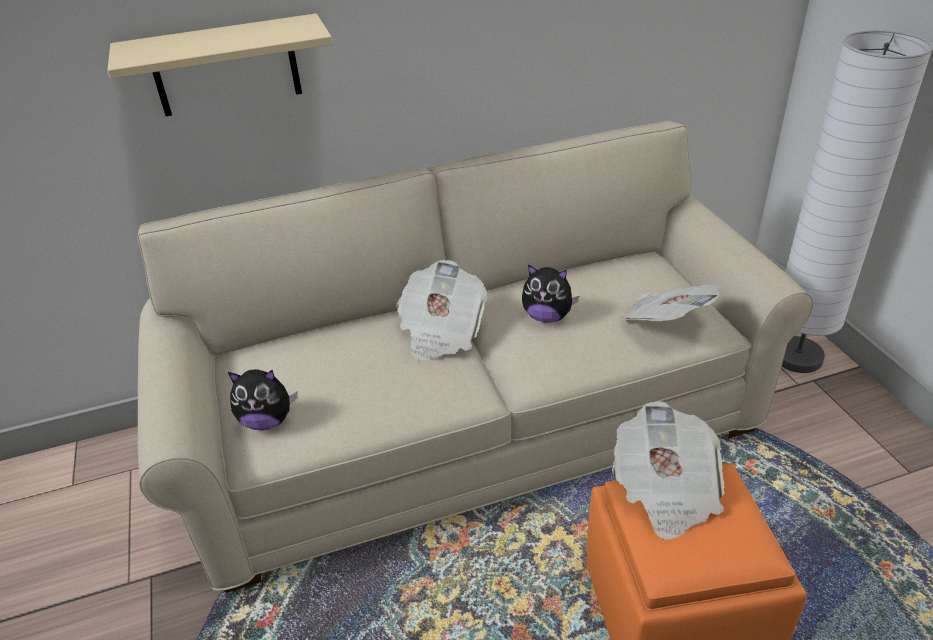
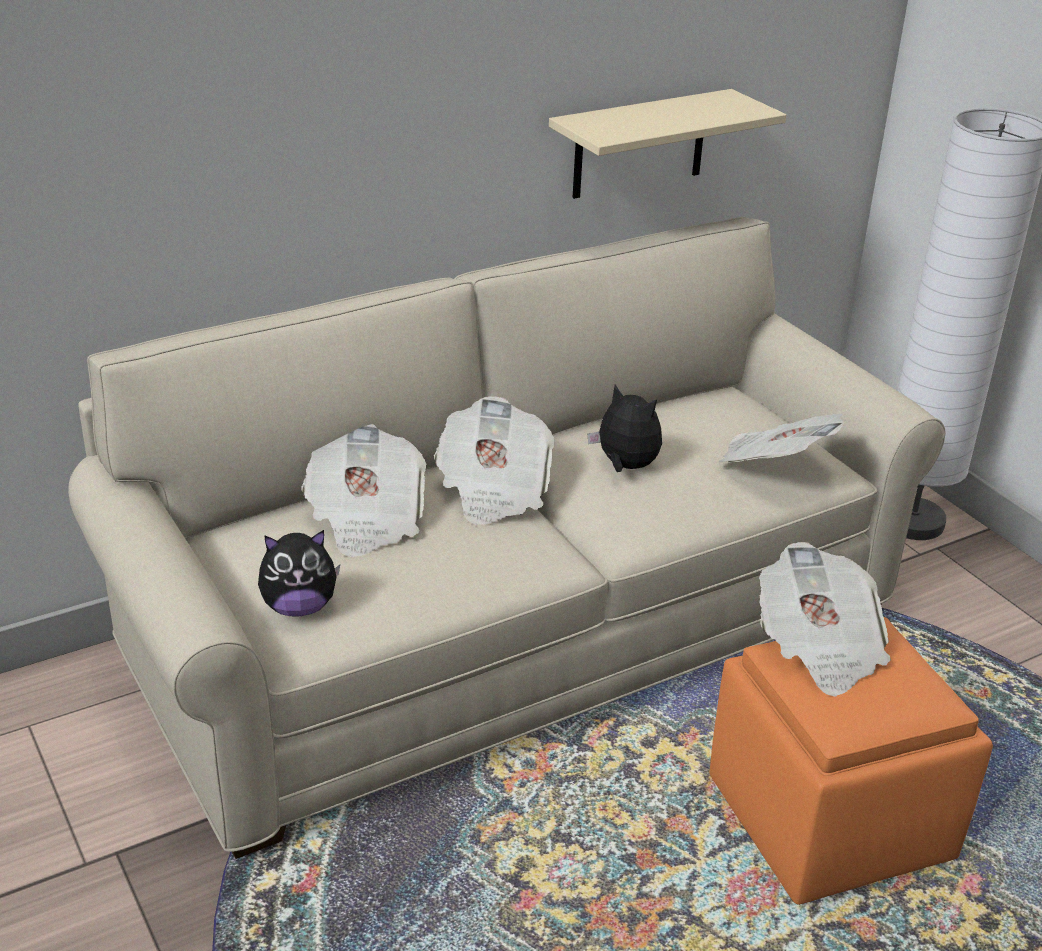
camera: 15 degrees left, 5 degrees down
(226, 66) = (213, 143): beige shelf -> beige shelf (639, 144)
(340, 350) = (365, 519): none -> newspaper
(547, 317) = (625, 466): plush toy -> plush toy turned 150 degrees counterclockwise

